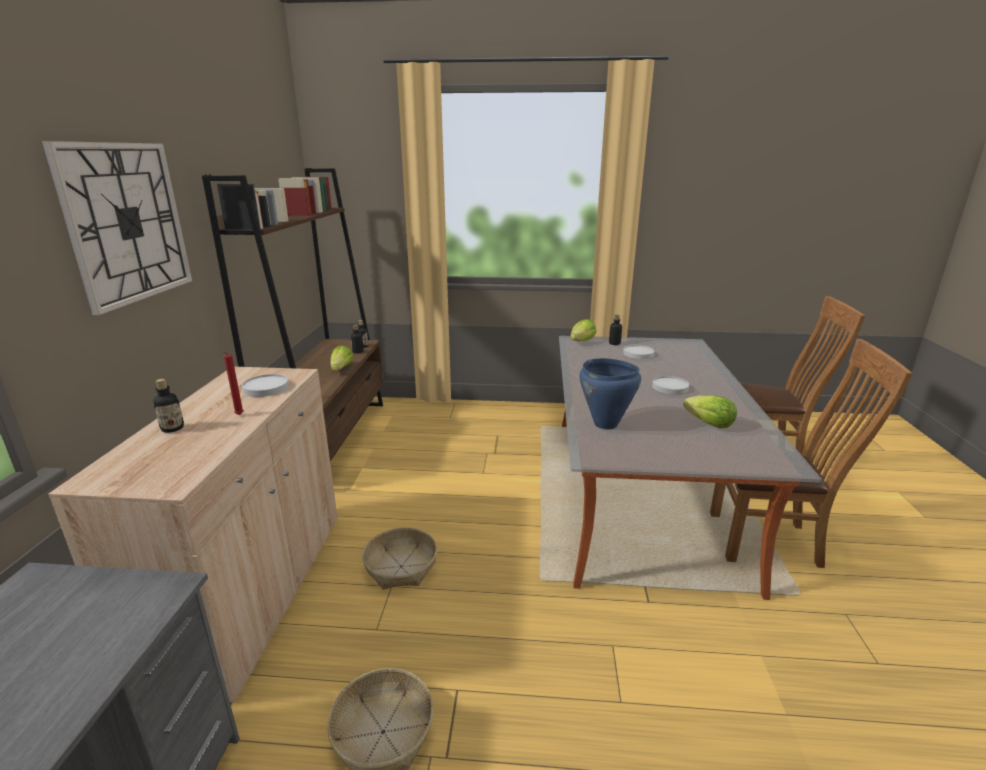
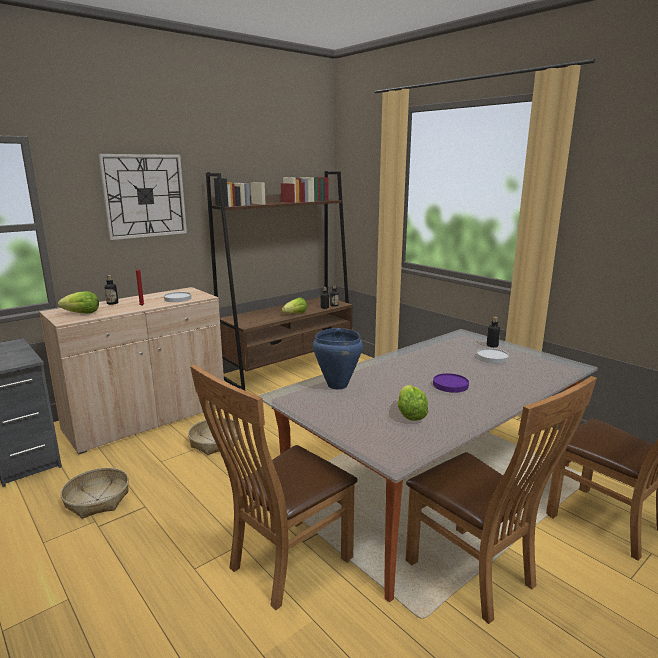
camera: 45 degrees right, 5 degrees down
(582, 341) = (467, 337): lettuce -> lettuce (82, 313)
(670, 387) = (450, 385): white plate -> purple plate
(672, 632) = (284, 565): none -> brown chair

